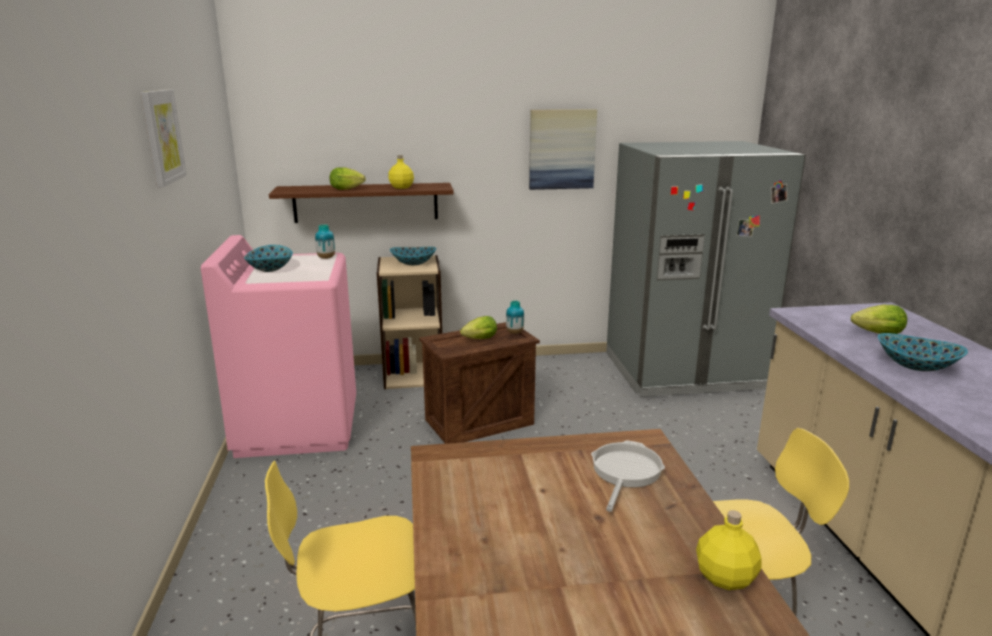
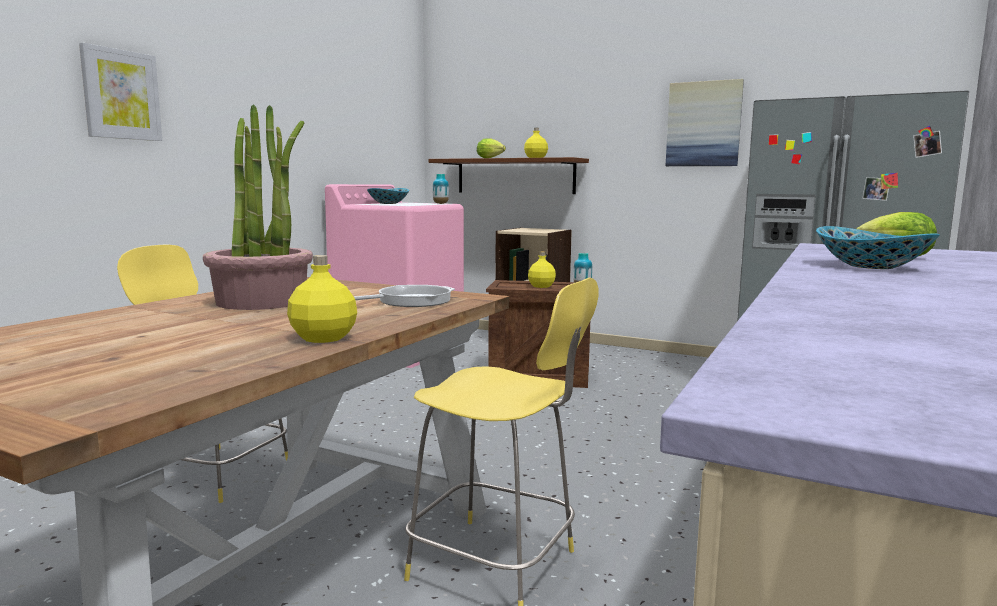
camera: 35 degrees right, 10 degrees down
(162, 136) = (298, 77): picture -> picture (121, 95)
(413, 263) = (538, 230): bowl -> none
(478, 339) = (541, 286): lettuce -> yellow bottle
(517, 525) = (262, 301): none -> potted plant

